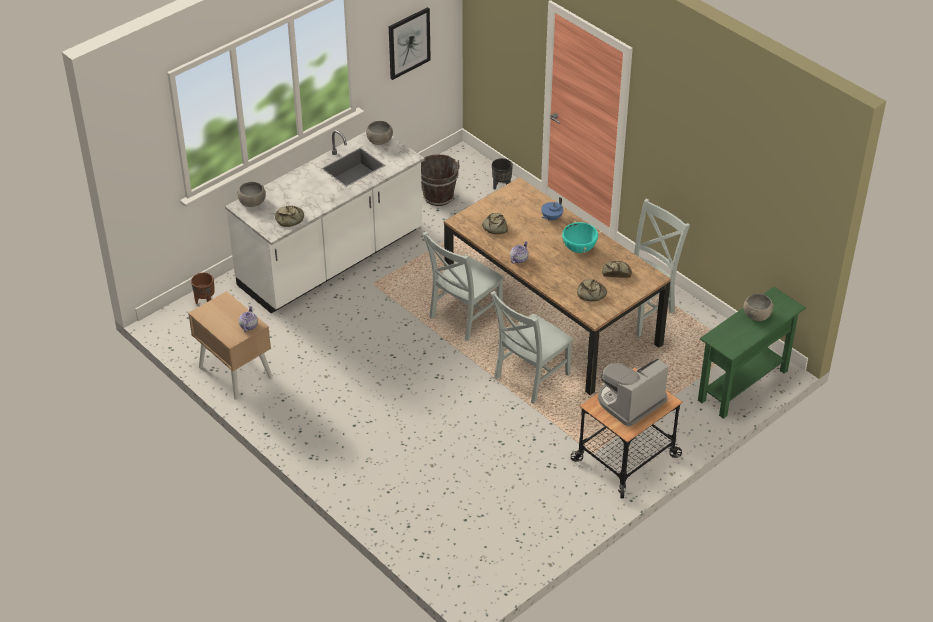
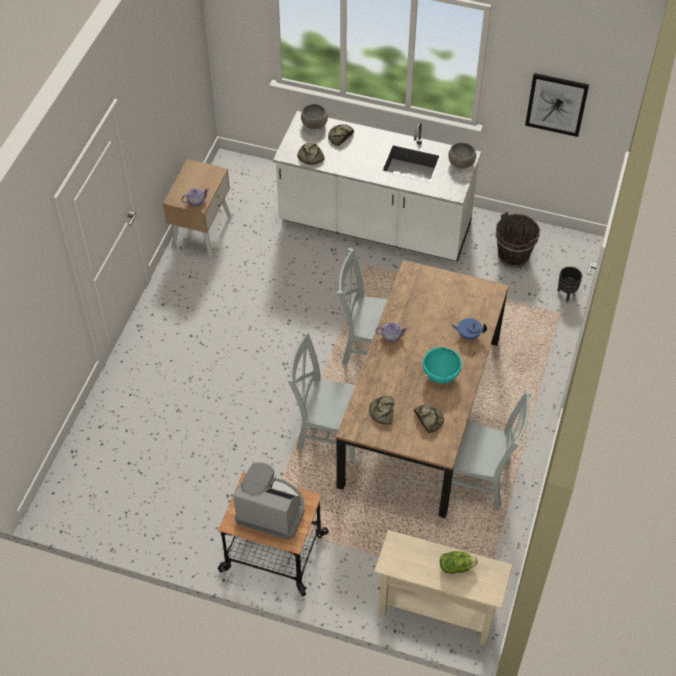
camera: 60 degrees right, 10 degrees up
(205, 302) = (266, 174): brown planter -> none
(495, 227) = (422, 299): bread -> bread (340, 136)
(743, 385) = (436, 612): green console table -> beige console table
(756, 315) = (456, 566): grey bowl -> lettuce

